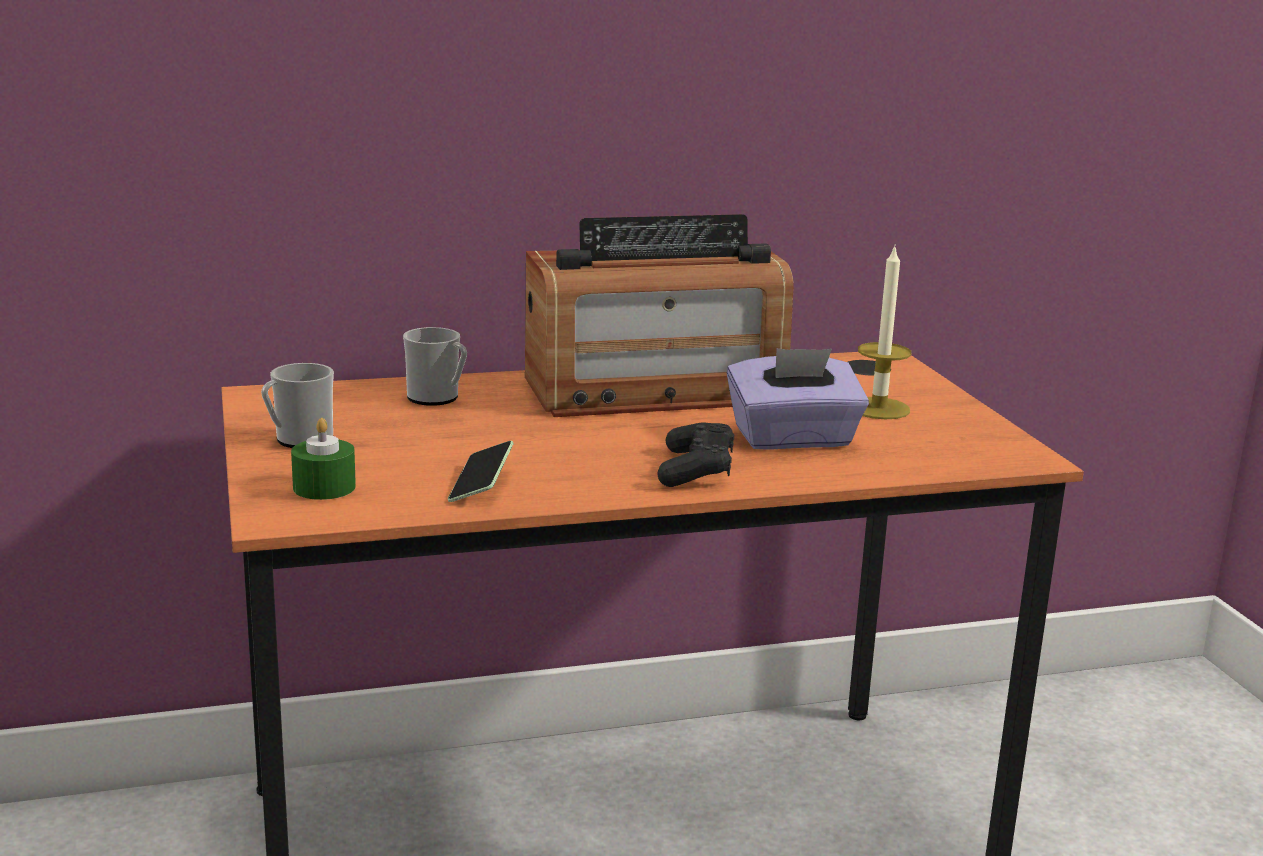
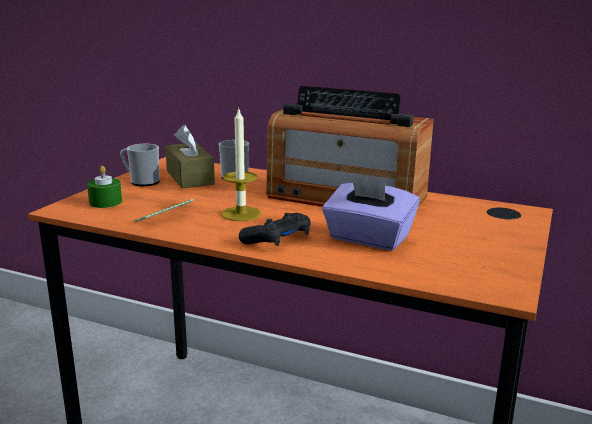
camera: 40 degrees right, 0 degrees up
(364, 414) = (190, 177): none -> brown tissue box
(878, 408) = (460, 236): candle -> candle (241, 214)

